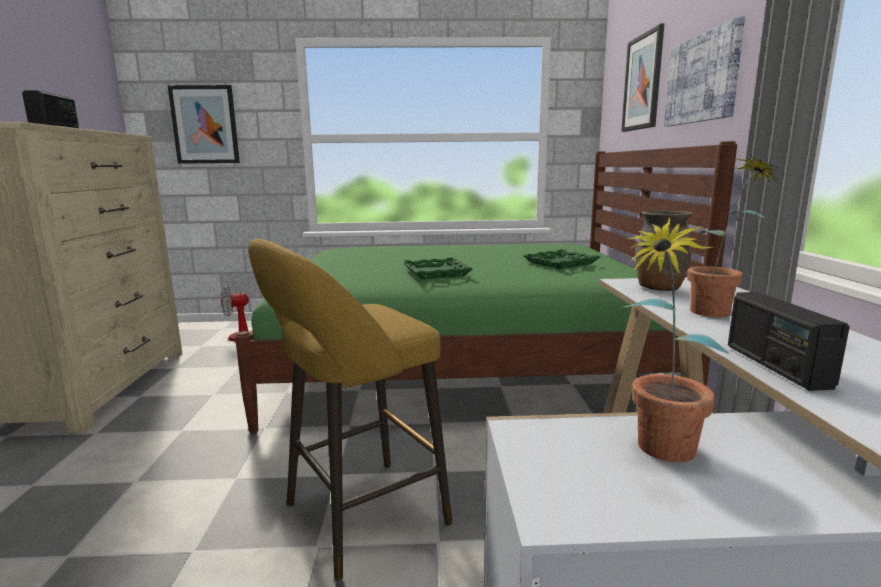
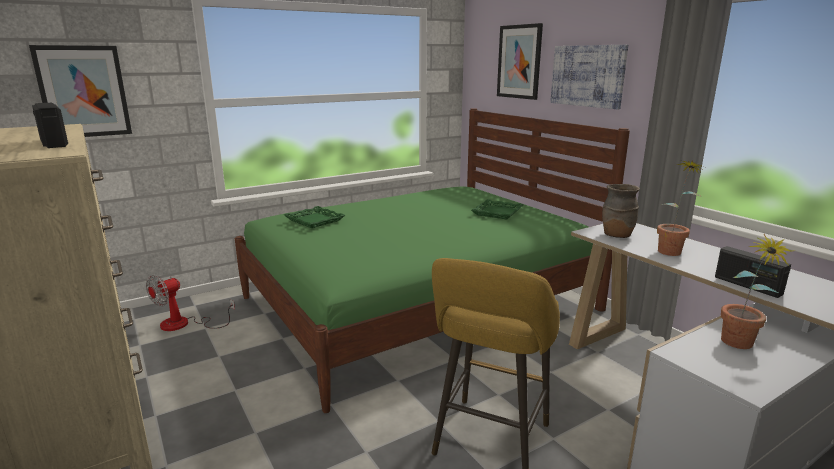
camera: 30 degrees left, 5 degrees up
(437, 273) = (431, 238): green tray -> green tray (315, 220)

